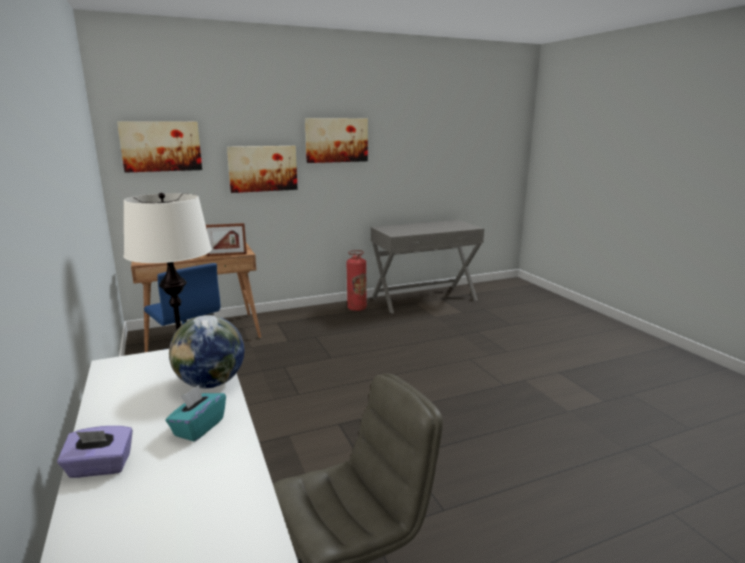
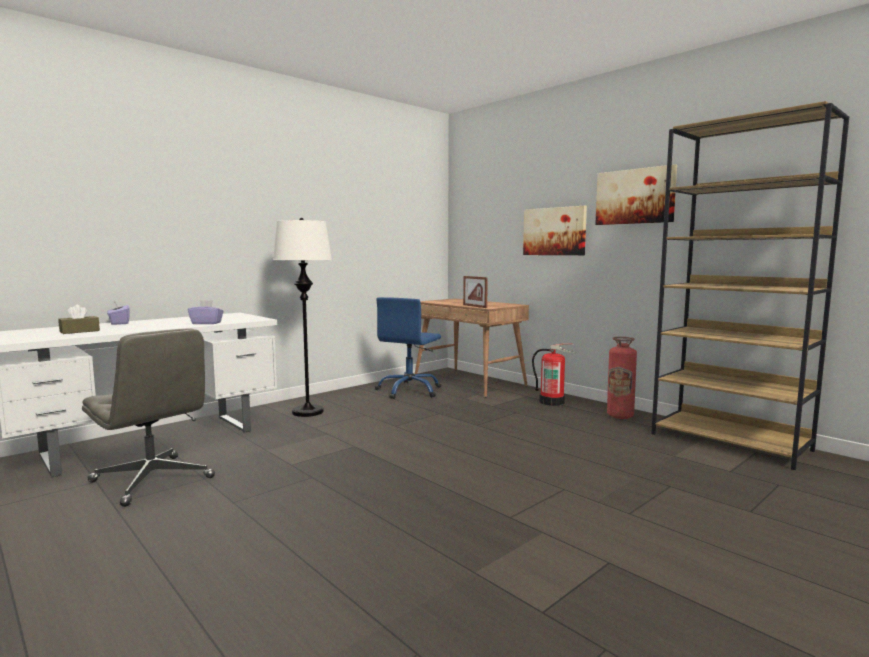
camera: 70 degrees right, 10 degrees down
(161, 146) = (482, 211): picture -> none
(187, 500) = (79, 331): none -> brown tissue box
(198, 427) = (151, 326): turquoise tissue box -> none
(211, 383) = (206, 323): globe -> purple tissue box
(303, 318) = (552, 402): none -> fire extinguisher
(424, 298) = (730, 442): grey console table -> brown bookcase

